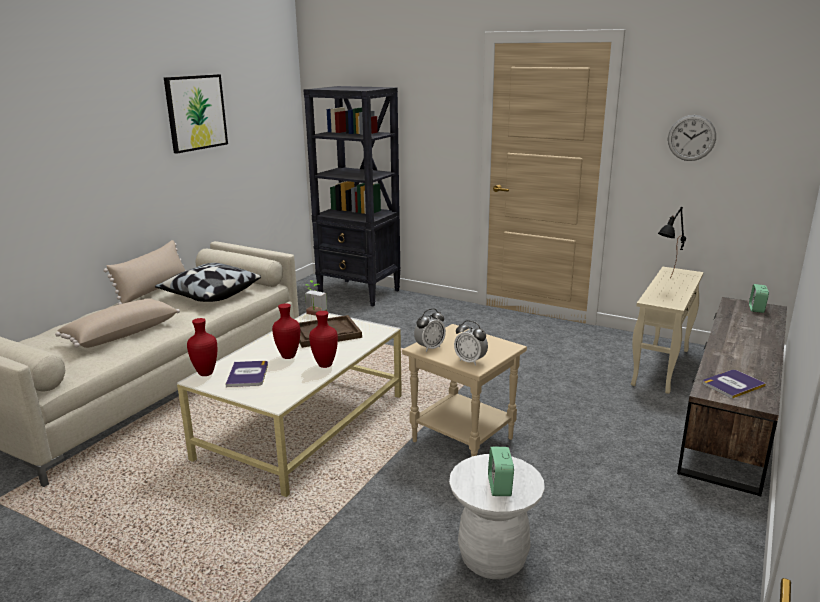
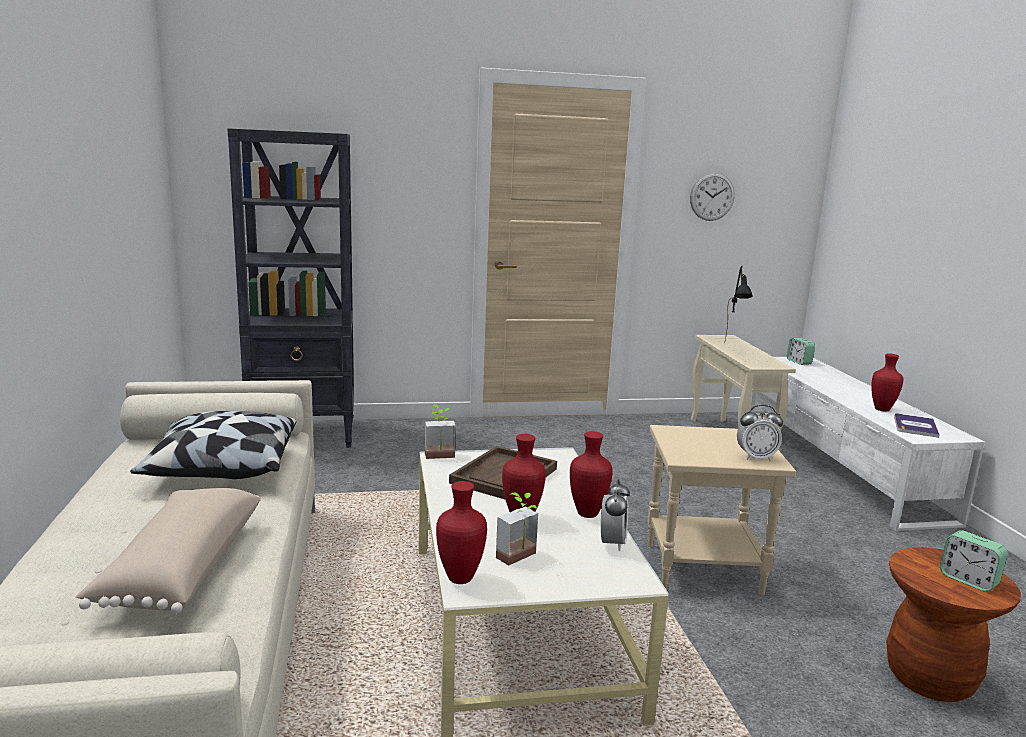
camera: 40 degrees left, 5 degrees down
(153, 290) = (96, 485): beige pillow -> none
(196, 112) = (92, 153): picture -> none
(247, 374) = (521, 558): book -> potted plant
(429, 348) = (691, 455): alarm clock -> alarm clock (612, 543)
(493, 558) = (929, 678): white stool -> brown stool
(731, 415) = (840, 467): brown tv stand -> white tv stand
(735, 364) = (881, 409): none -> red vase

